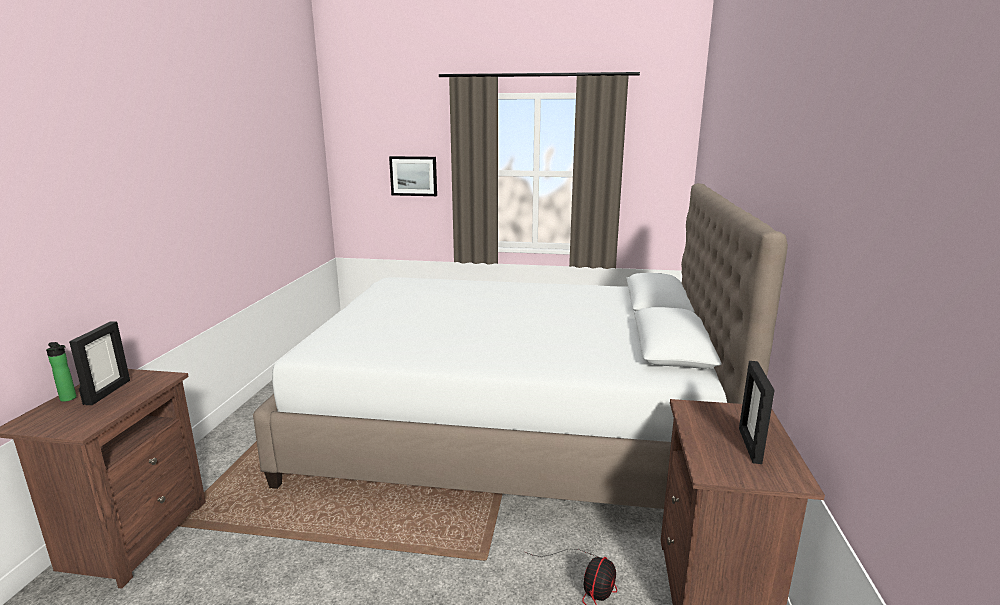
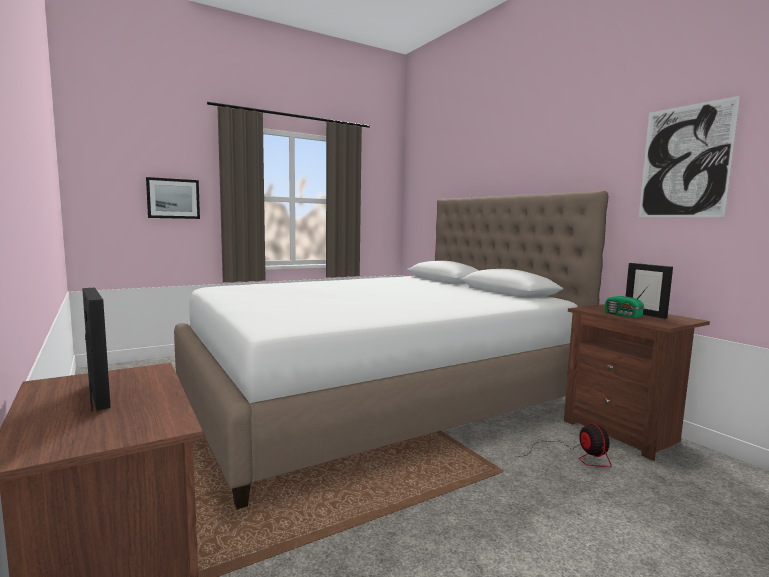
camera: 40 degrees left, 10 degrees down
(69, 399) = (45, 414): bottle -> none
(707, 436) = (623, 315): none -> radio
(856, 212) = (684, 162): none -> picture

